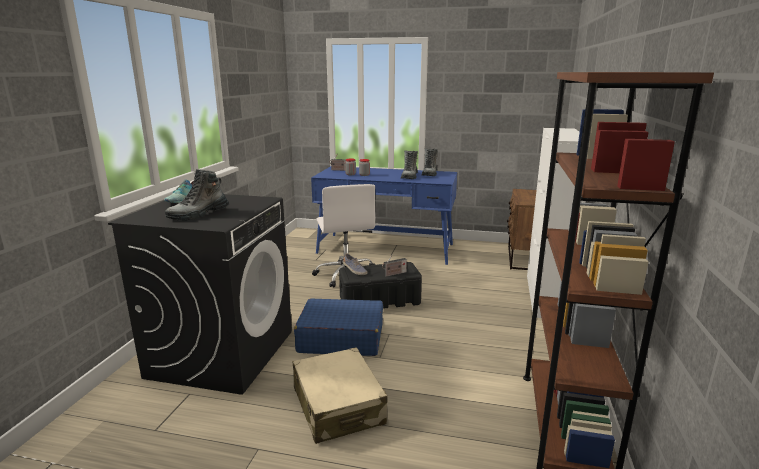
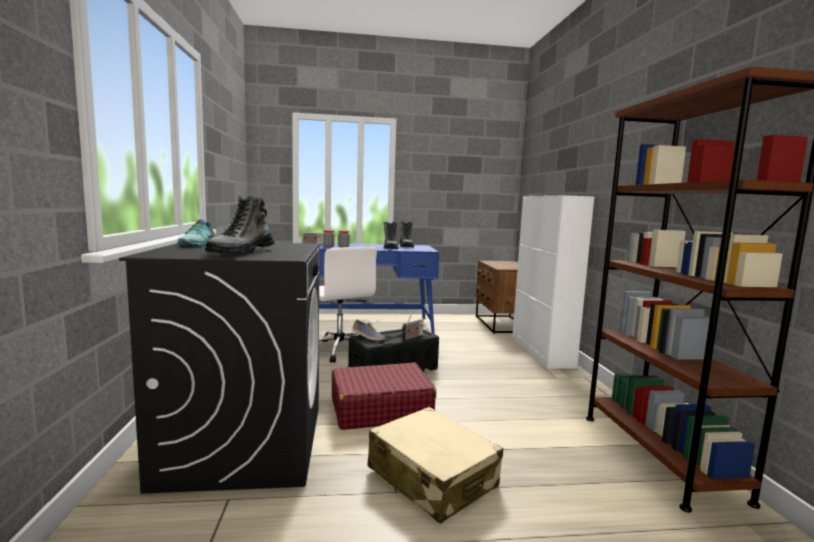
camera: 20 degrees left, 10 degrees down
(341, 338) = (380, 409): blue suitcase -> red suitcase

